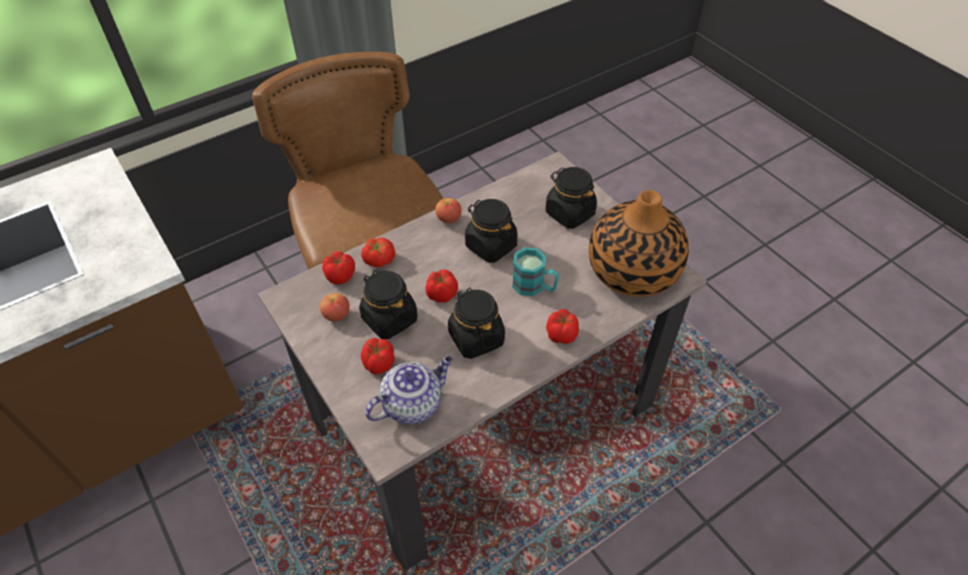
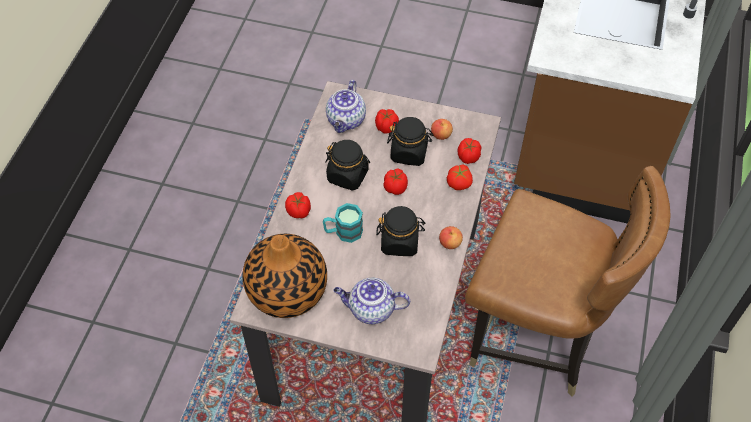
camera: 140 degrees right, 5 degrees up
(569, 213) = (370, 309): black jar -> teapot

